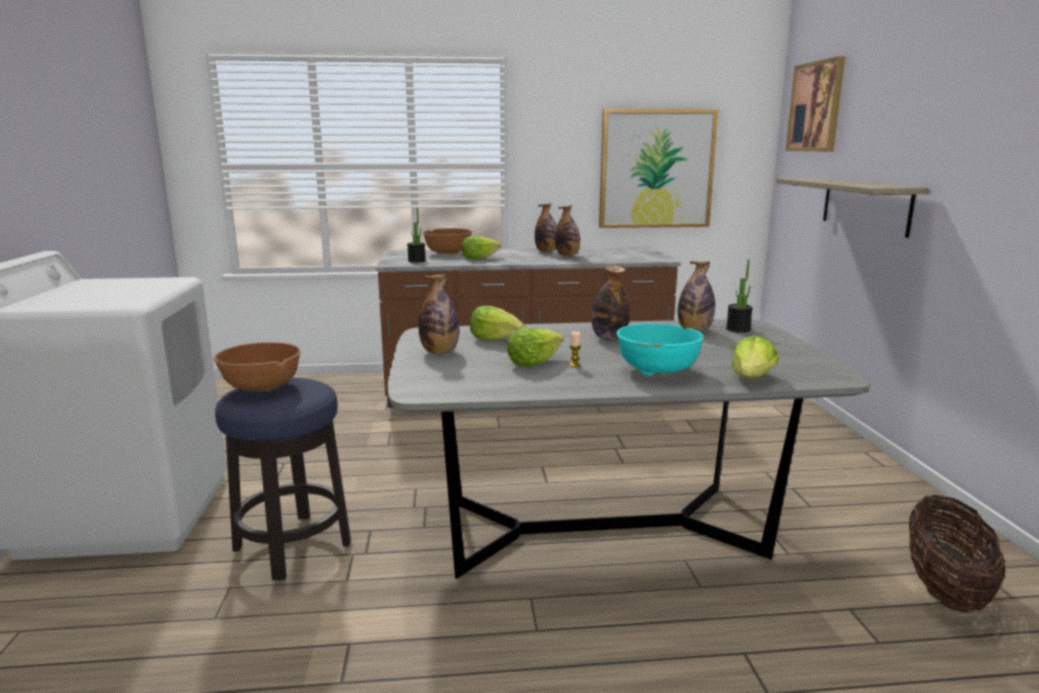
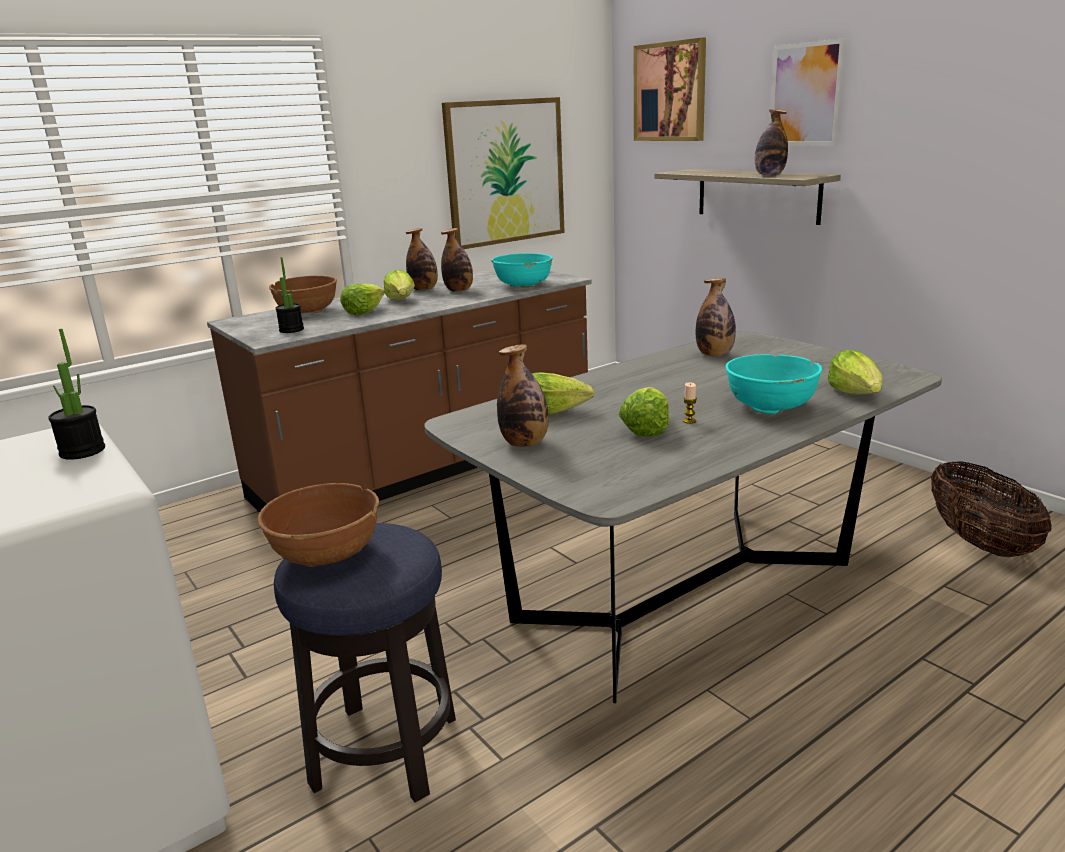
camera: 30 degrees left, 5 degrees up
(517, 255) = (401, 300): none -> lettuce
(609, 338) = (659, 382): bottle -> bottle (769, 175)
(619, 259) = (523, 285): none -> turquoise bowl
(738, 329) = (747, 345): potted plant -> potted plant (82, 451)
(910, 108) = (805, 94): none -> picture

